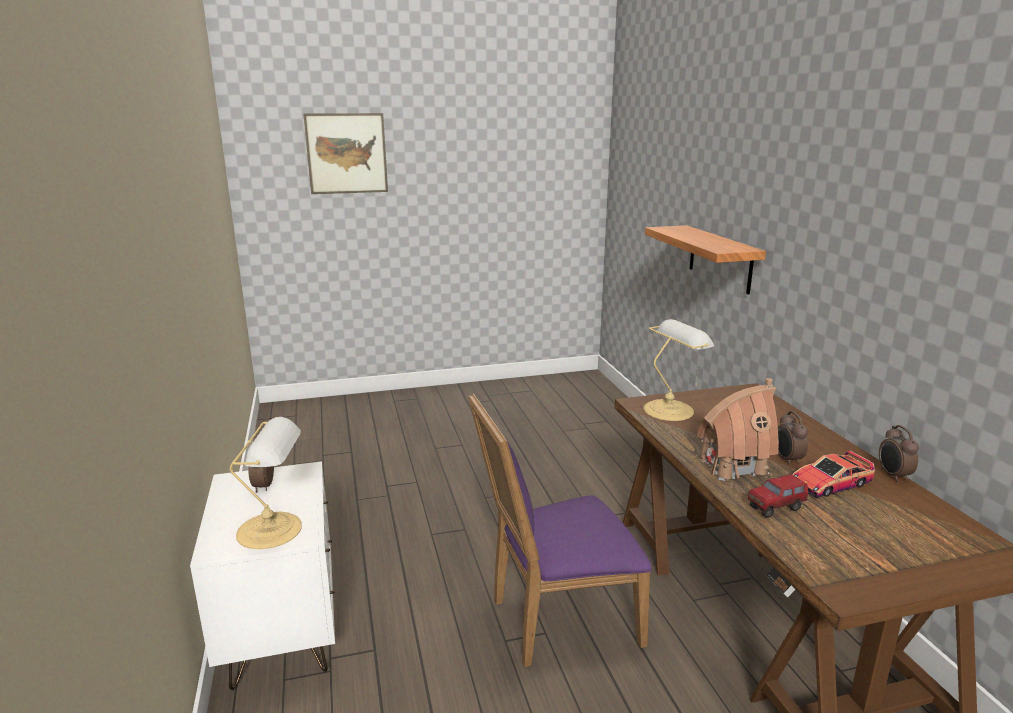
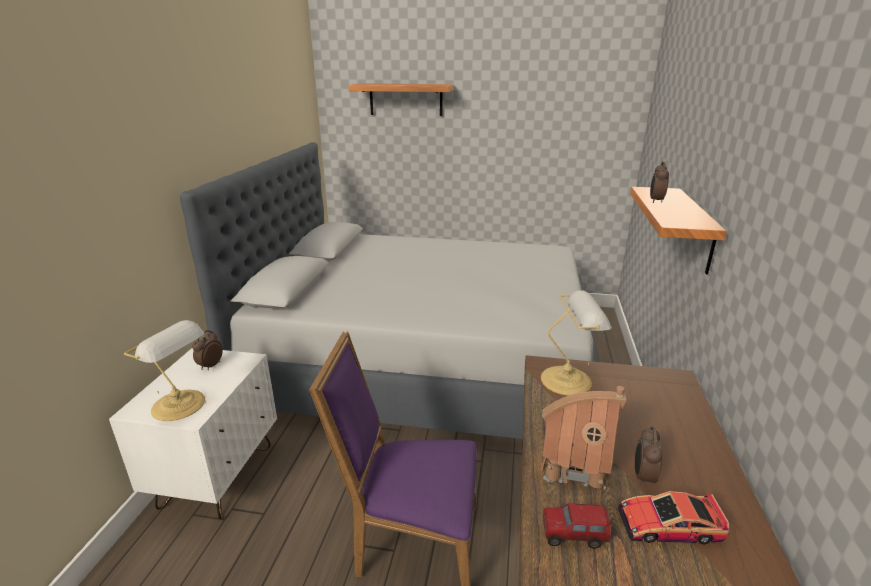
camera: 25 degrees right, 5 degrees up
(346, 153) = (406, 99): picture -> shelf
(442, 460) = (425, 363): none -> grey bed
(893, 476) = (763, 542): alarm clock -> alarm clock (655, 201)

